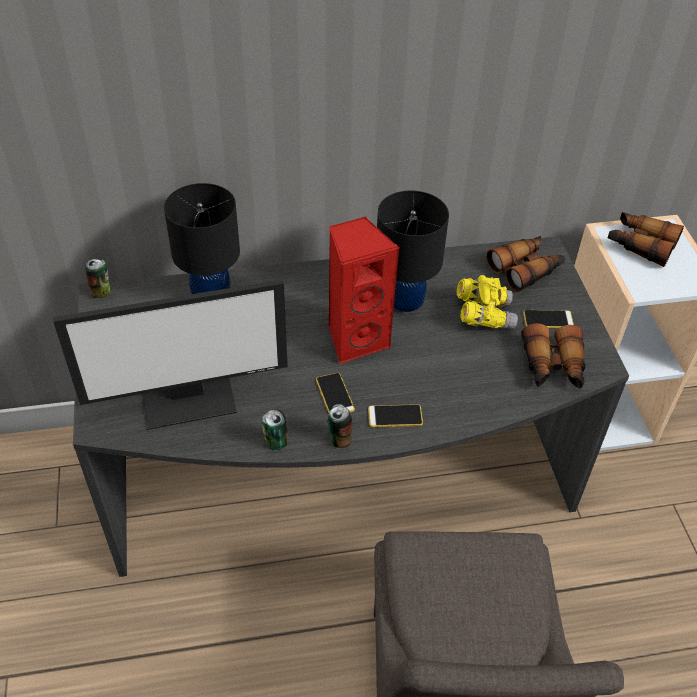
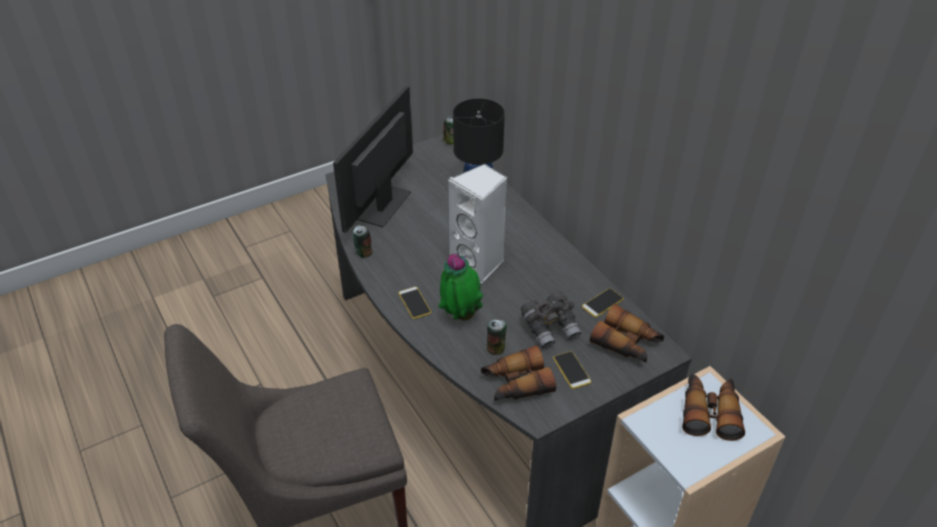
camera: 70 degrees right, 5 degrees down
(189, 398) = (381, 205): monitor -> monitor turned 60 degrees clockwise
(335, 395) = (419, 268): phone -> phone (602, 303)
(339, 439) = (380, 281): can -> can (496, 348)
(356, 339) = (479, 264): red speaker -> white speaker
(405, 304) = (533, 280): black table lamp -> none
(434, 381) = (460, 315): none -> potted plant
(484, 315) = (550, 328): yellow binoculars -> grey binoculars

